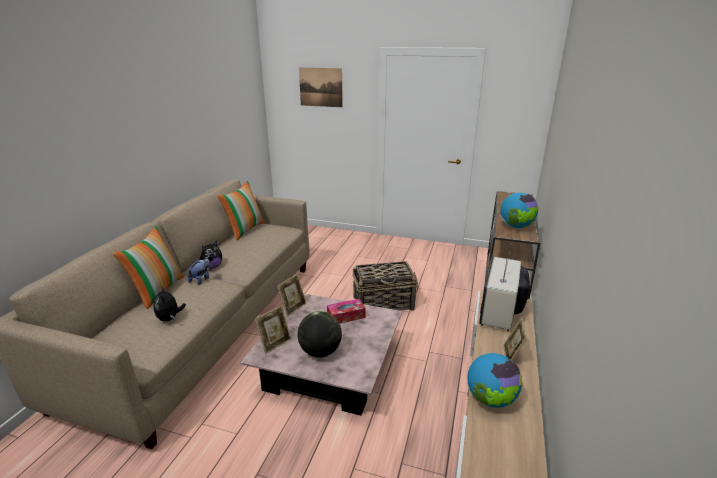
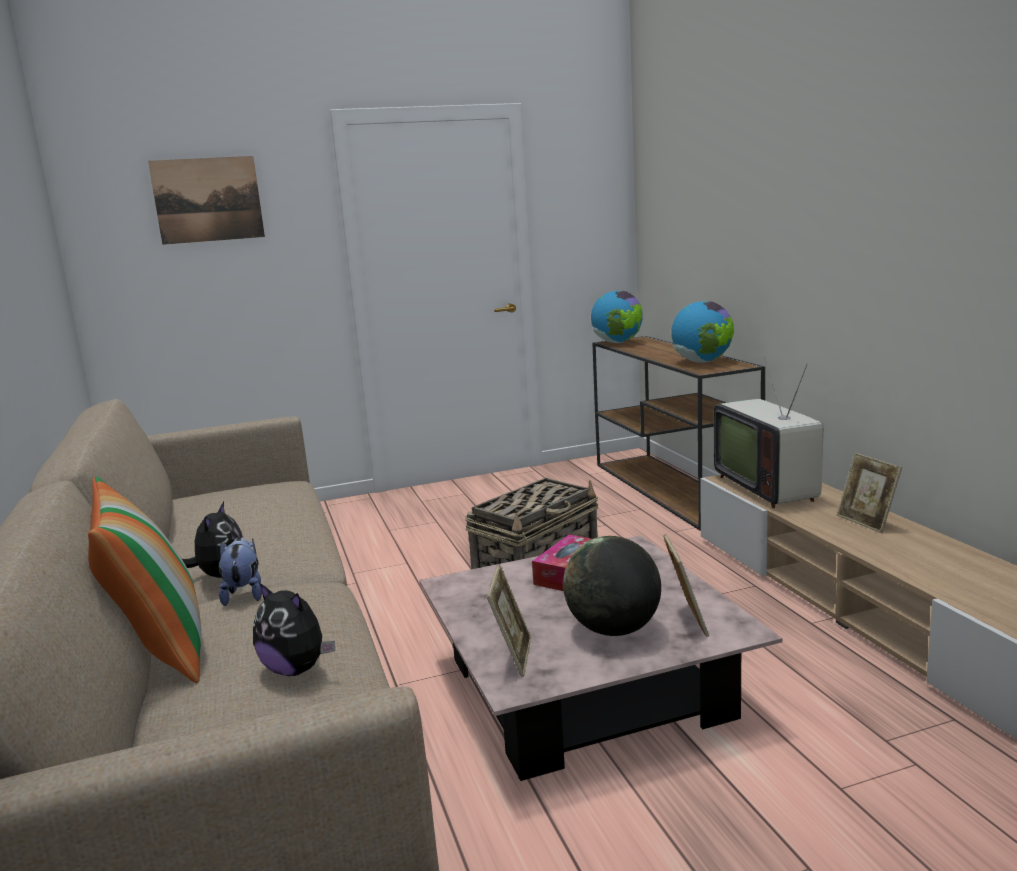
camera: 35 degrees left, 10 degrees down
(245, 230) = (187, 507): pillow -> none
(293, 308) = (453, 600): picture frame -> picture frame (686, 620)
(490, 400) = (929, 570): globe -> globe (617, 343)

